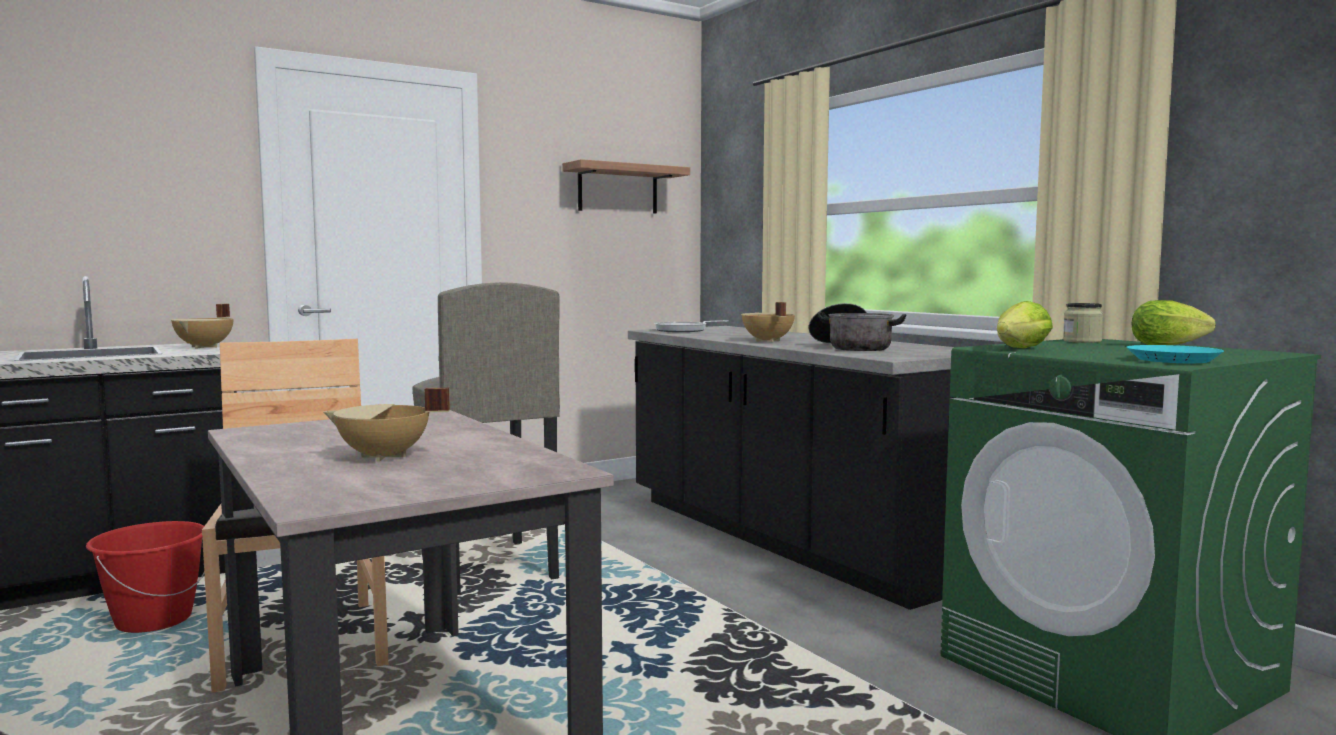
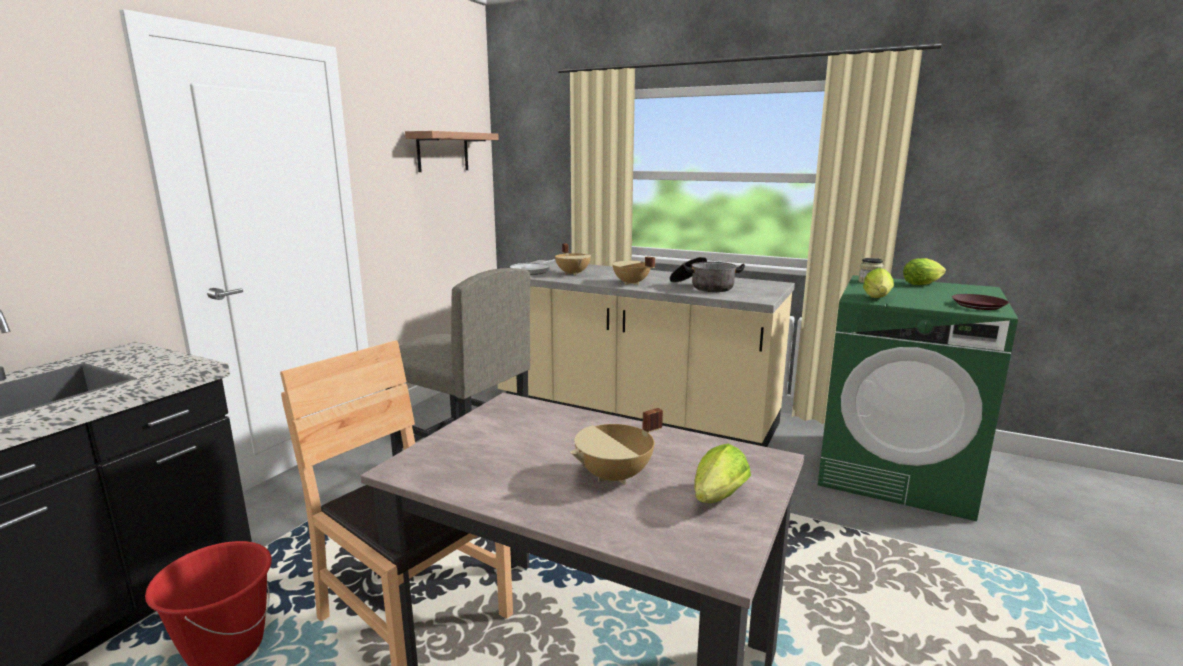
camera: 30 degrees left, 10 degrees up
(205, 347) = (154, 355): beige cooking pot -> beige cooking pot (573, 273)
(426, 480) = (716, 500): none -> lettuce
(787, 539) = (633, 414): black counter -> beige counter
(1174, 360) = (978, 305): turquoise plate -> brown plate

